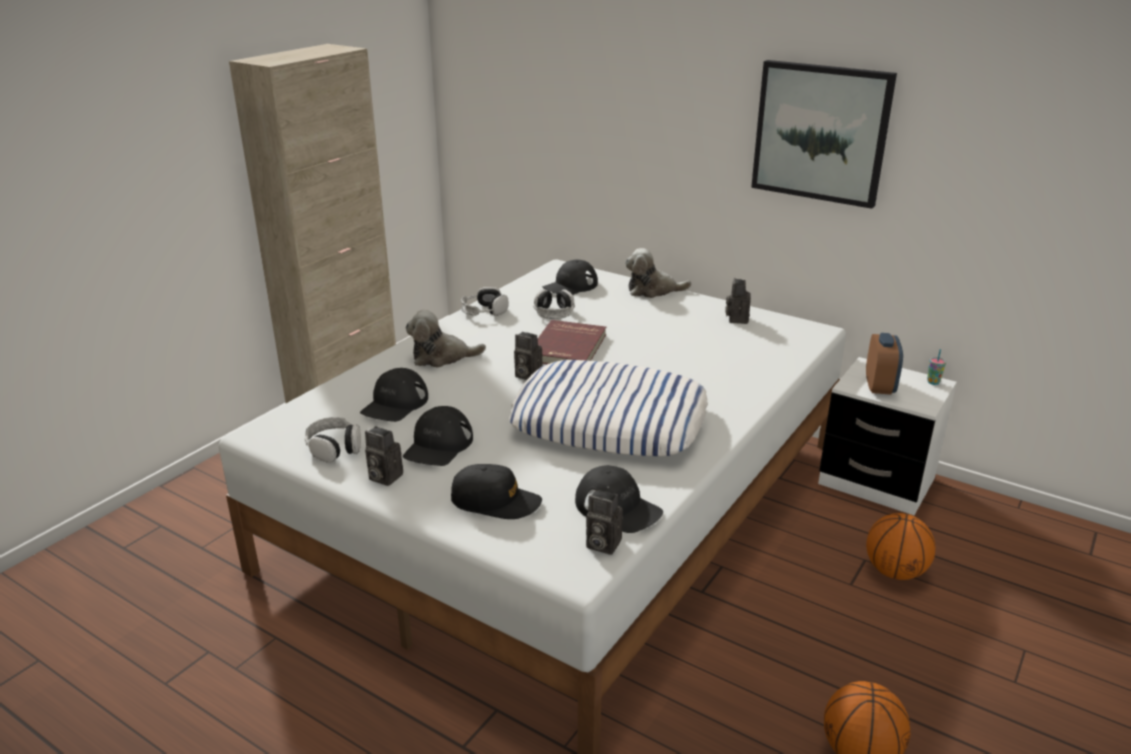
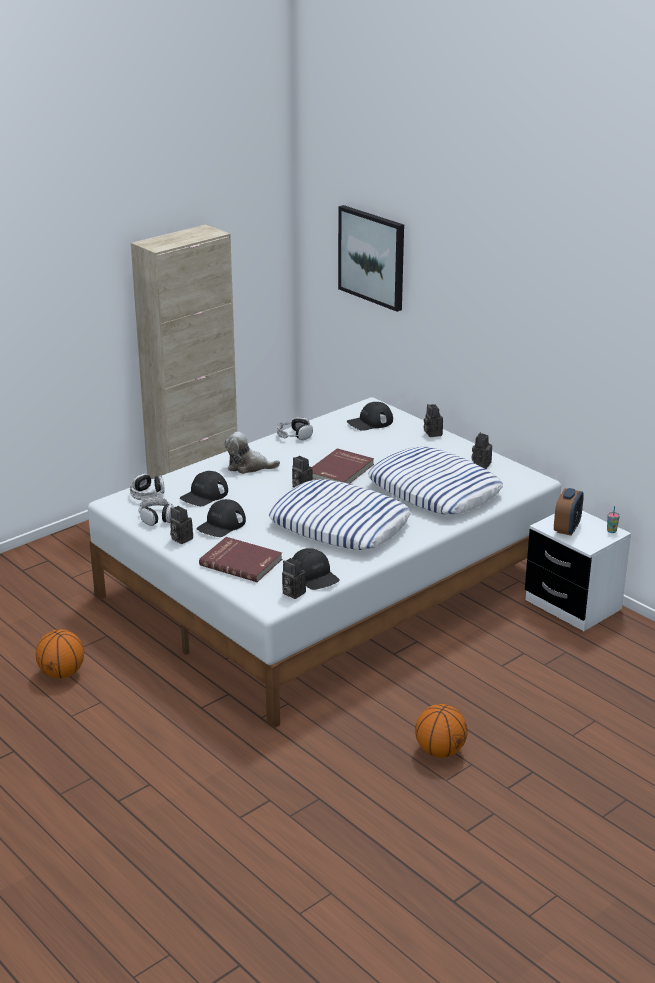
camera: 15 degrees right, 0 degrees up
(495, 501) = (241, 562): black cap -> red book
(554, 313) = (345, 443): headphones -> headphones (148, 494)
(653, 290) = (432, 433): plush toy -> camera
(704, 357) = (435, 490): none -> pillow
(821, 132) = (544, 331): picture -> picture (372, 257)
(895, 572) = (540, 663): basketball -> basketball (62, 673)

